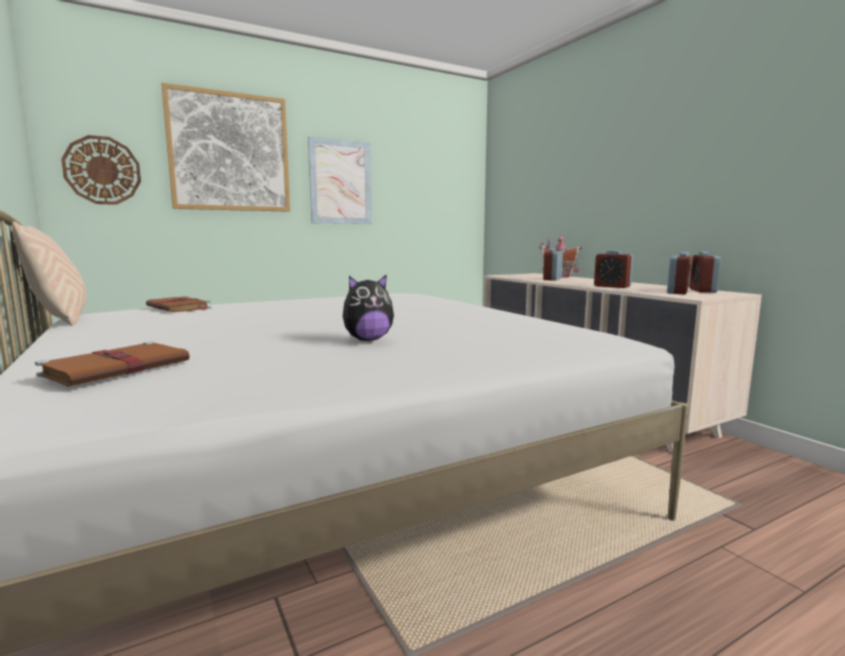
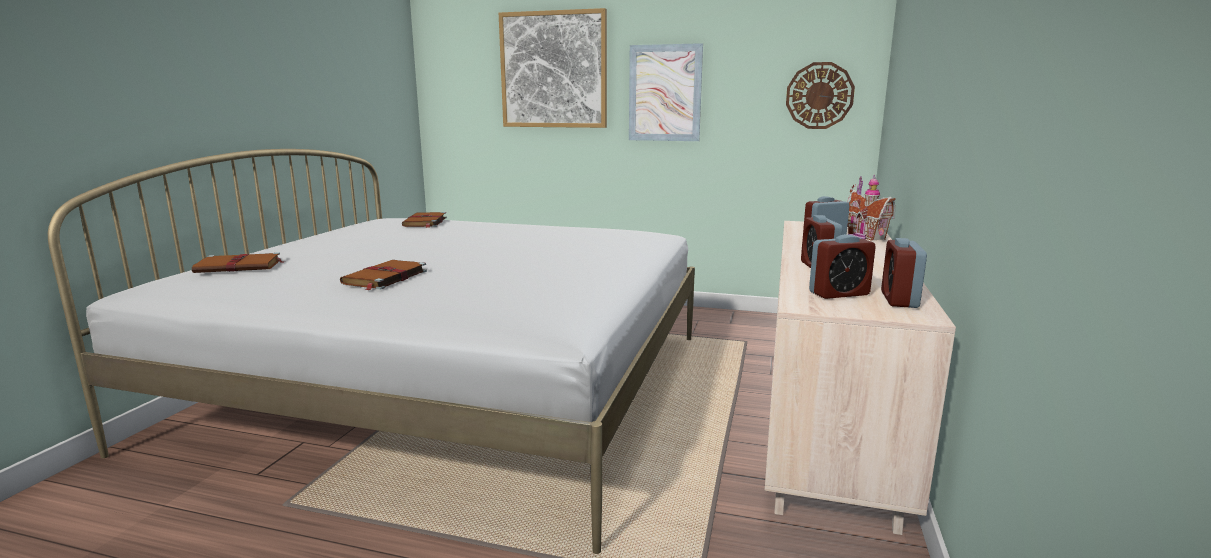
camera: 45 degrees right, 5 degrees up
(60, 320) = (356, 222): beige pillow -> none
(102, 170) = (458, 95): wall clock -> wall clock (819, 95)
(367, 340) = (384, 278): plush toy -> brown book
(702, 290) = (899, 300): alarm clock -> alarm clock turned 45 degrees counterclockwise

